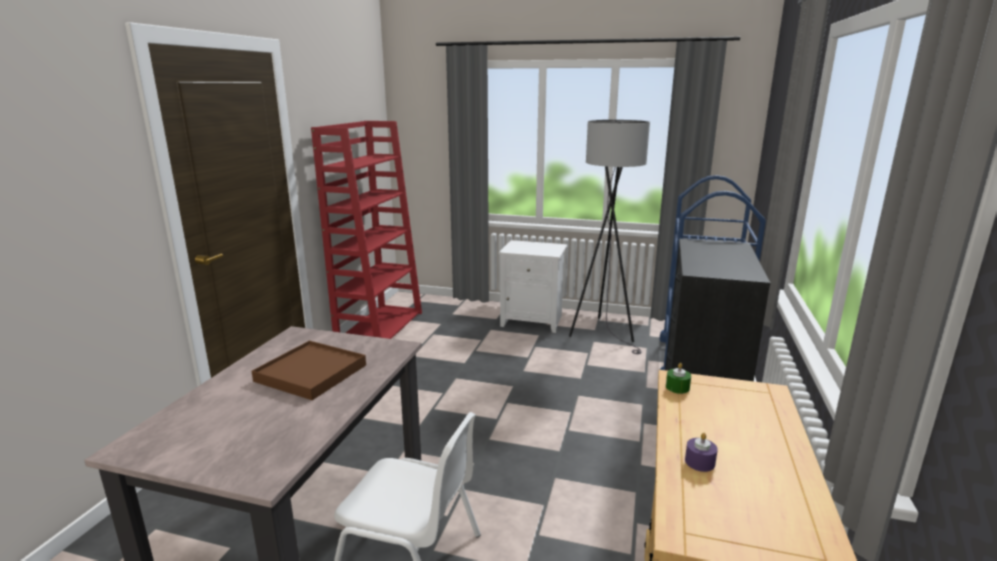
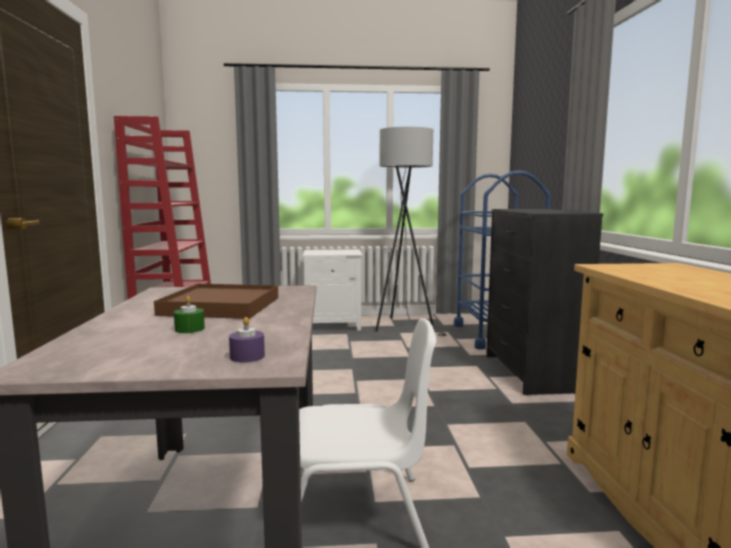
camera: 20 degrees left, 10 degrees down
(677, 387) = (606, 268): green candle -> green candle (189, 329)
(699, 462) = (700, 288): purple candle -> purple candle (247, 356)

